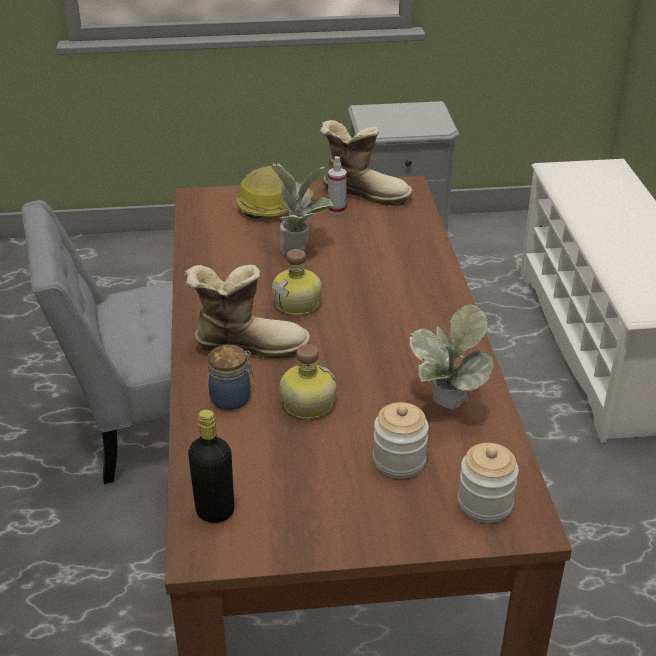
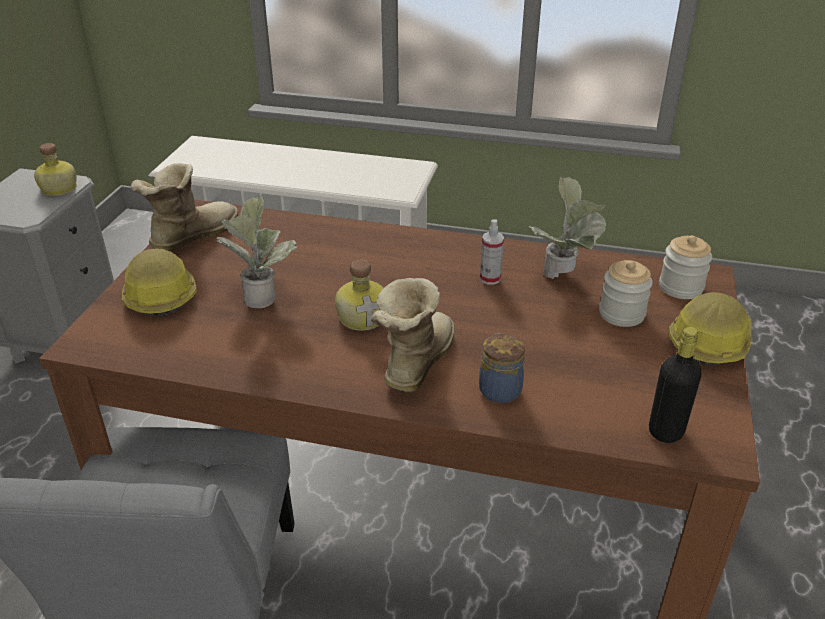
camera: 70 degrees left, 0 degrees up
(306, 404) = (526, 345): bottle -> bottle (58, 189)
(337, 209) = (207, 258): spray bottle -> spray bottle (490, 278)
(385, 534) = (709, 341): none -> hard hat

